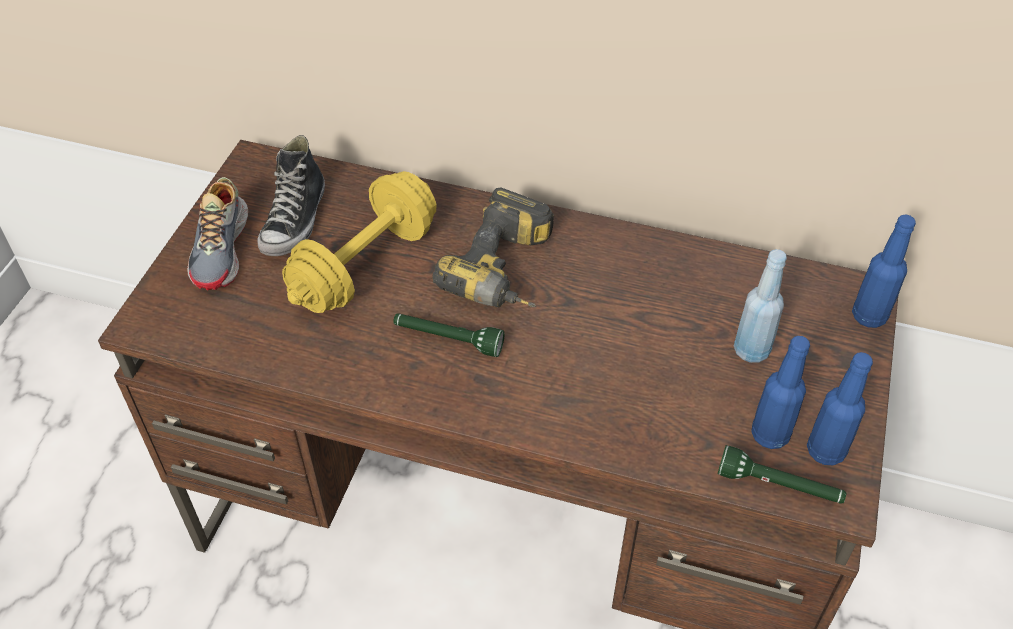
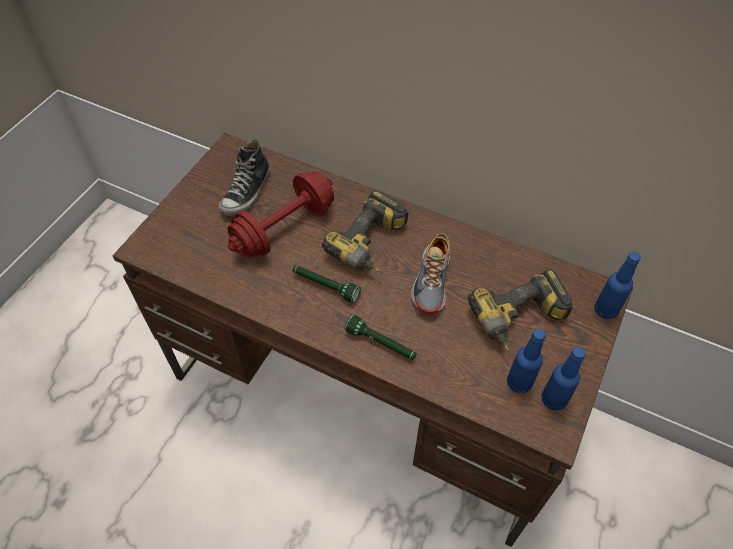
camera: 10 degrees right, 5 degrees up
(222, 249) = (198, 205): shoe -> shoe (432, 281)
(365, 265) = (284, 229): yellow dumbbell -> red dumbbell
(751, 350) = (520, 322): blue bottle -> power drill
(779, 486) = (517, 419): green flashlight -> green flashlight (381, 344)

